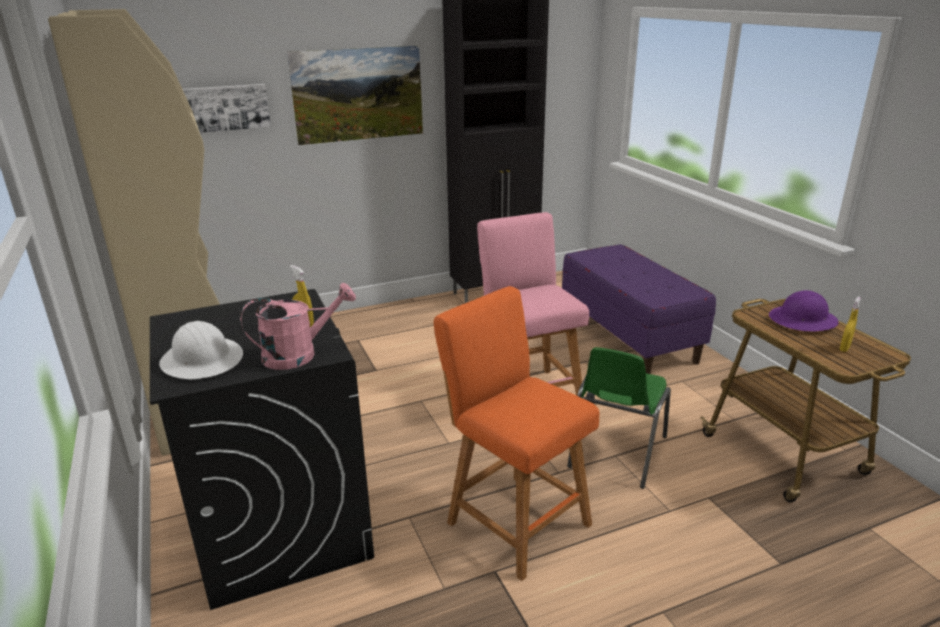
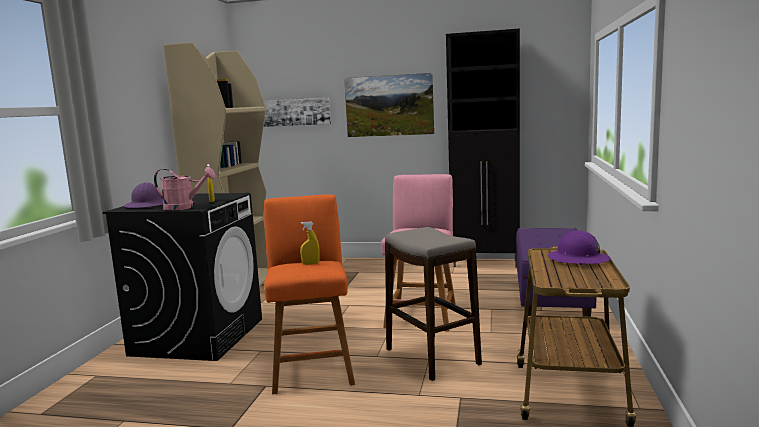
camera: 35 degrees right, 15 degrees down
(202, 360) = (147, 205): white hard hat -> purple hard hat
(615, 452) = (432, 357): green chair -> stool
(844, 348) = (577, 276): yellow spray bottle -> yellow spray bottle (310, 263)

